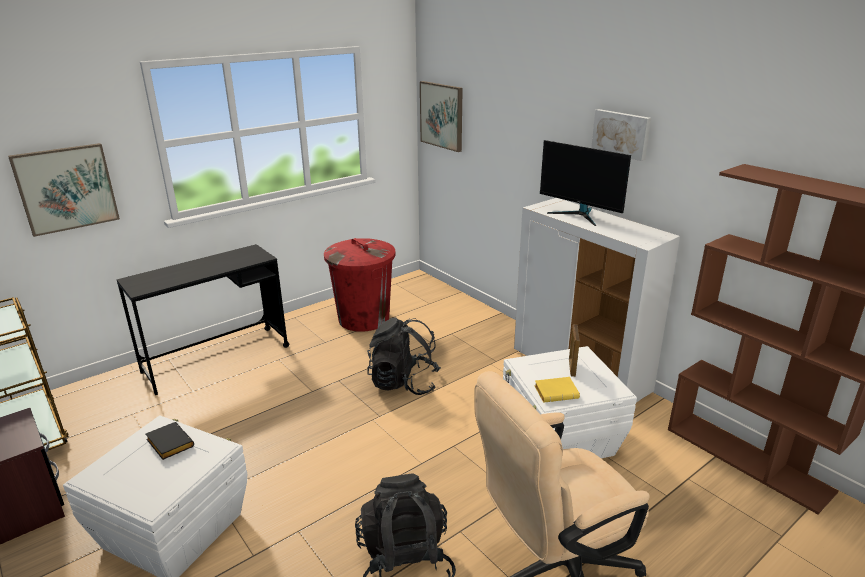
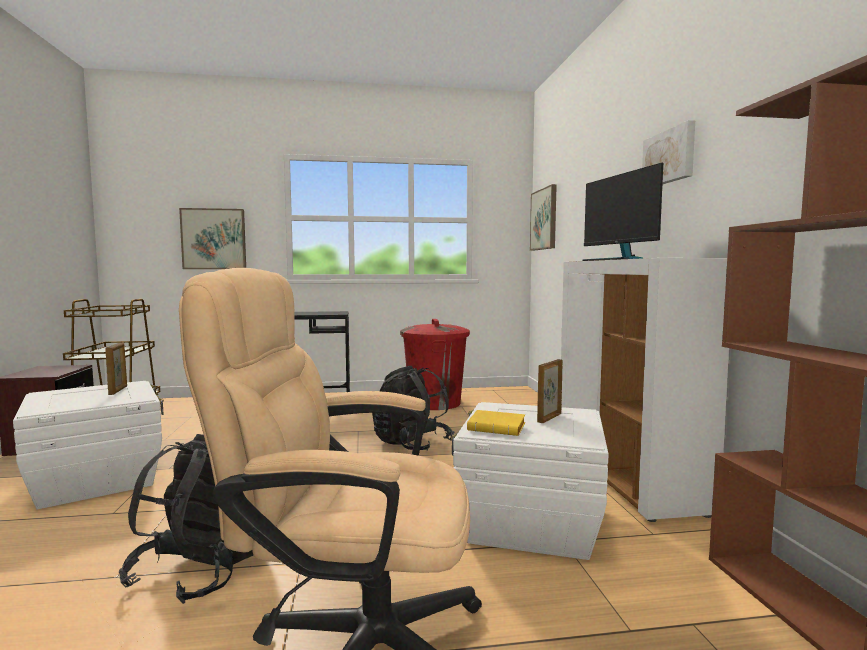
camera: 30 degrees right, 20 degrees down
(168, 444) = (118, 390): black book -> picture frame

